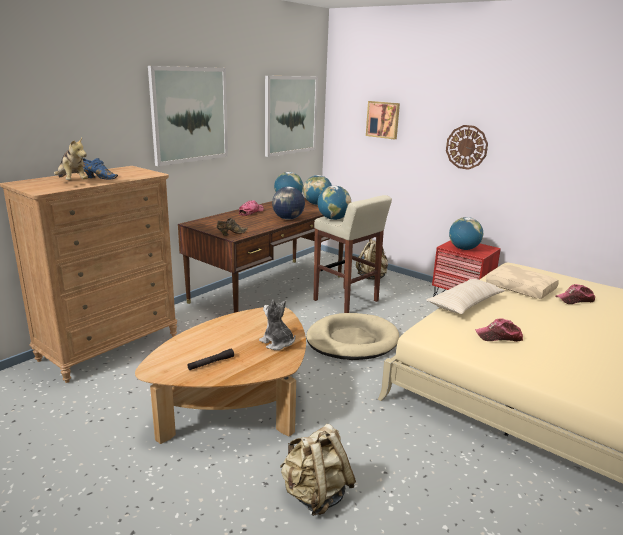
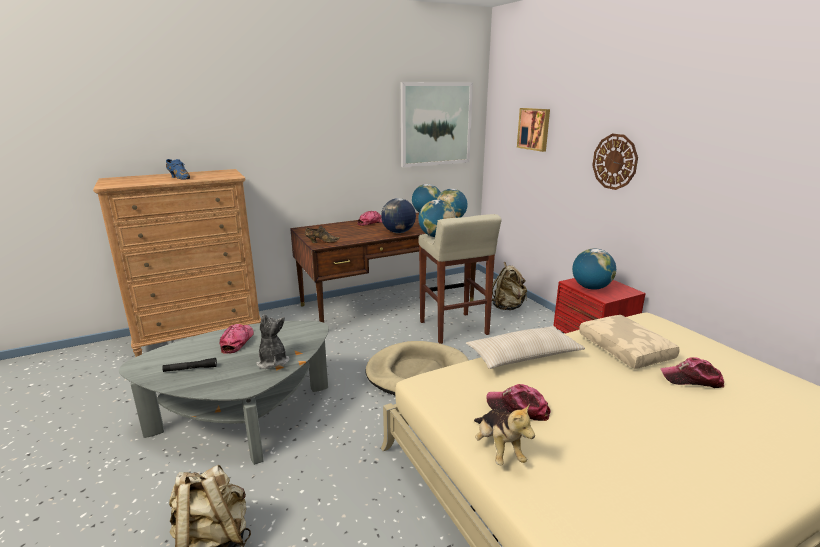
camera: 25 degrees right, 0 degrees up
(72, 182) = (150, 180): plush toy -> plush toy (498, 450)
(190, 115) = (304, 122): picture -> none
(223, 334) = (237, 341): none -> cap
(236, 403) = (244, 414): brown coffee table -> grey coffee table

